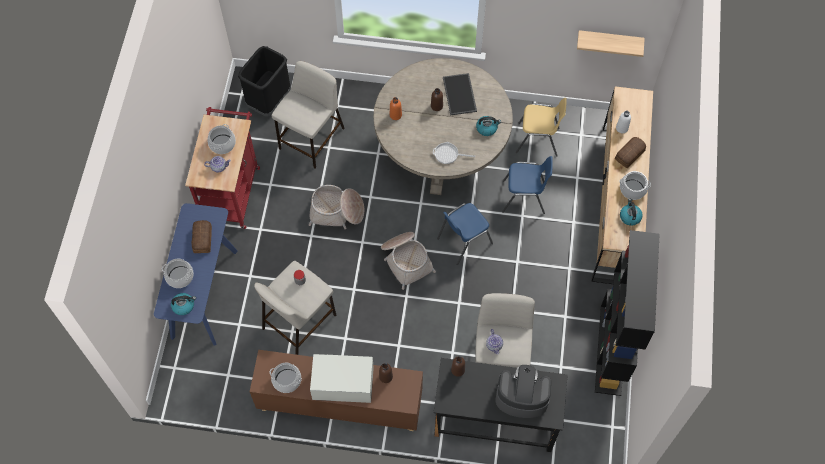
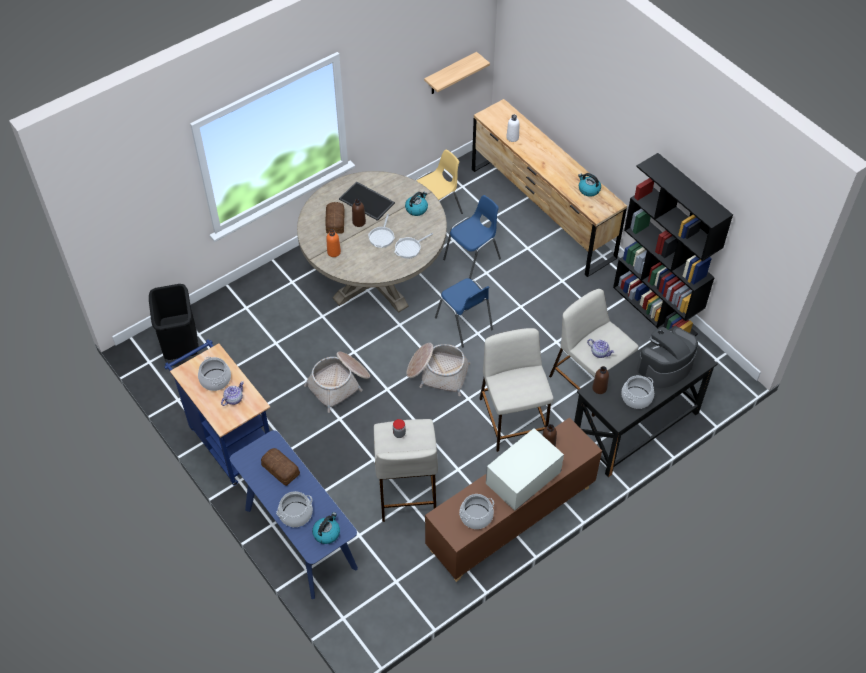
camera: 45 degrees left, 10 degrees down
(232, 190) = (229, 440): red cart -> blue cart
(311, 139) = (253, 348): beige stool -> beige stool (513, 420)
(439, 130) = (382, 237): none -> frying pan
(463, 241) = (464, 324): blue chair -> blue chair turned 45 degrees counterclockwise
(630, 155) = (539, 150): bread -> bread (336, 221)
(632, 189) = (569, 171): cooking pot -> cooking pot (636, 397)

